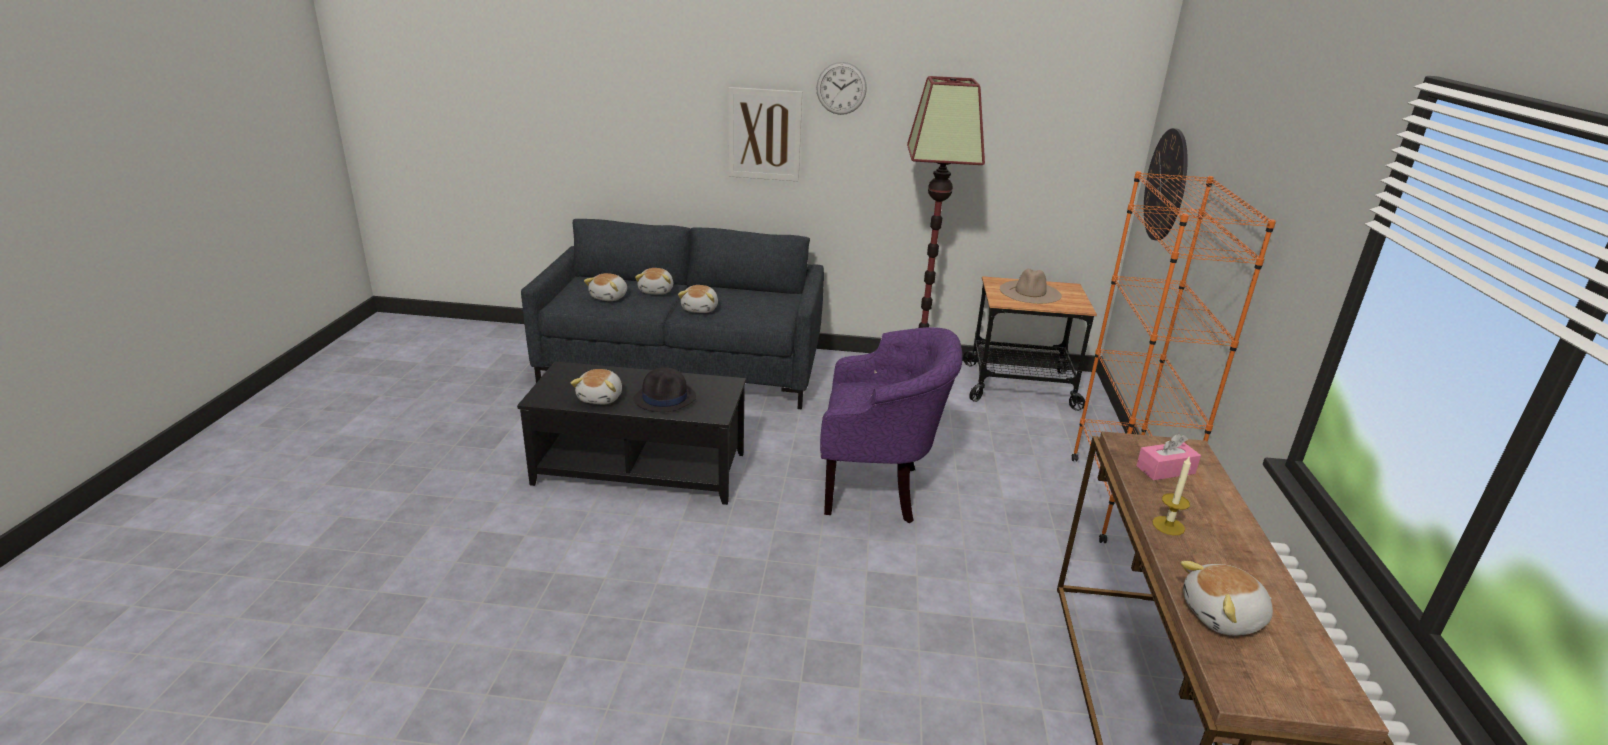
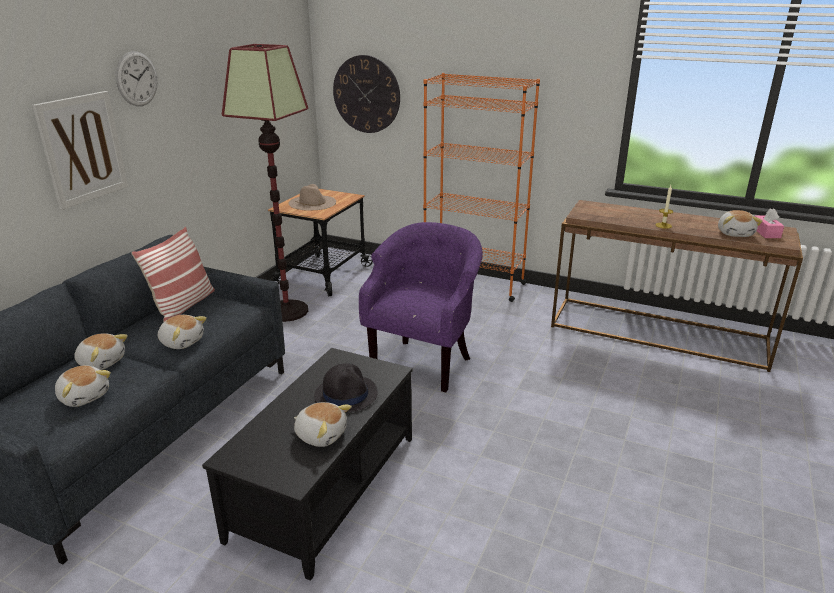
camera: 70 degrees left, 0 degrees up
(760, 295) = (183, 305): none -> pillow
(1165, 470) = (610, 214): pink tissue box -> pink tissue box (766, 232)

